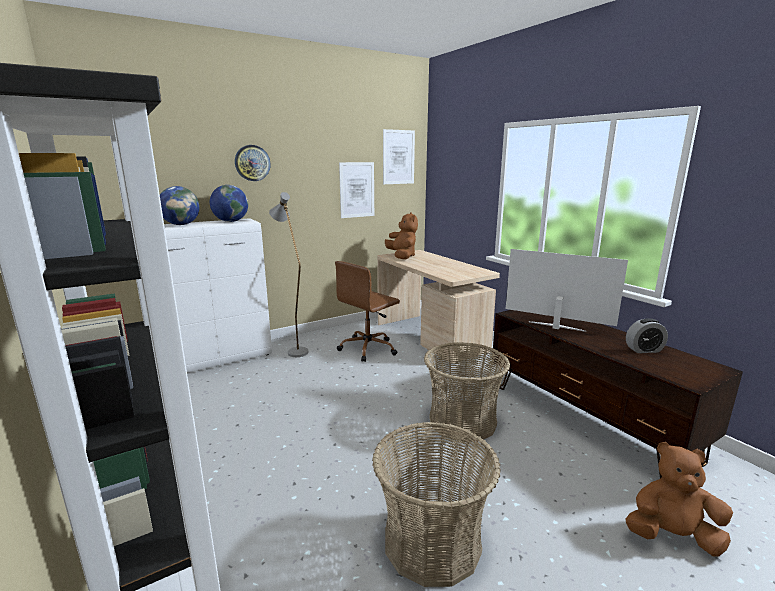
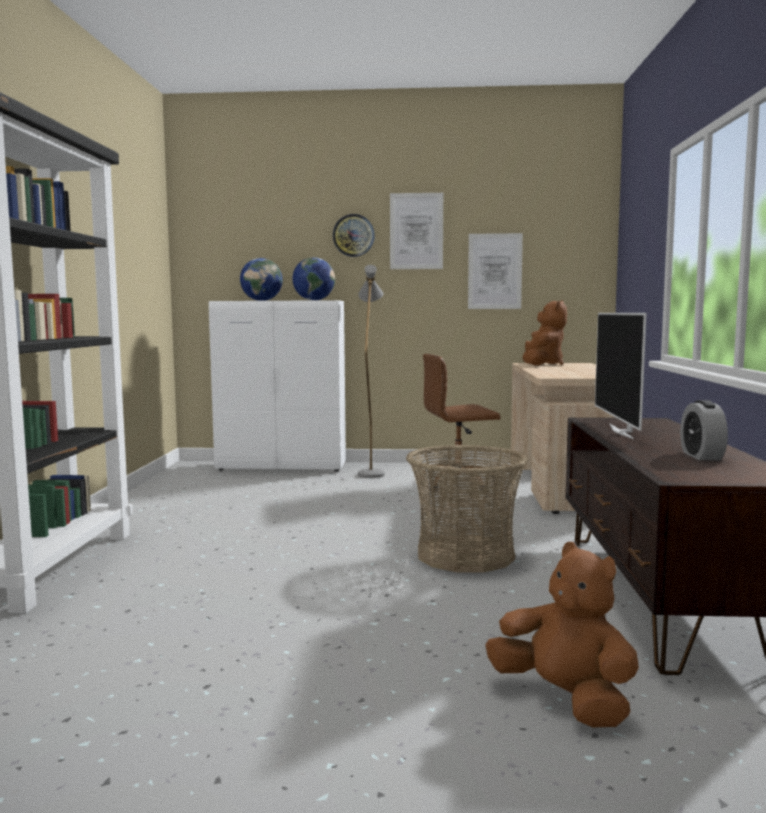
camera: 35 degrees right, 10 degrees down
(398, 157) = (565, 226): picture -> picture (416, 231)
(432, 542) = (270, 611): basket -> none
(556, 327) = (622, 431): television -> television turned 150 degrees counterclockwise
(644, 350) = (701, 456): alarm clock -> alarm clock turned 60 degrees clockwise

